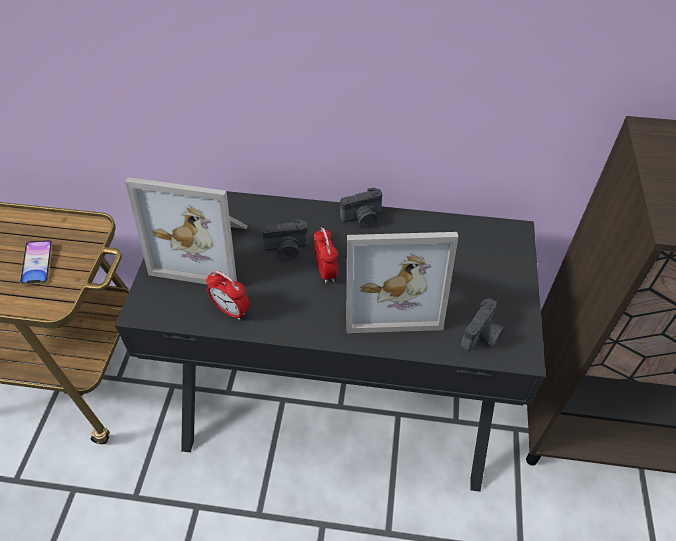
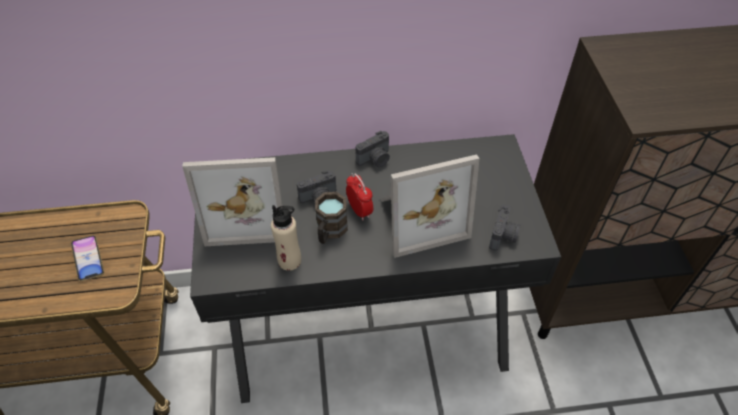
camera: 15 degrees left, 0 degrees up
(231, 310) = (290, 260): alarm clock -> beige bottle
(285, 288) = (329, 231): none -> brown mug

